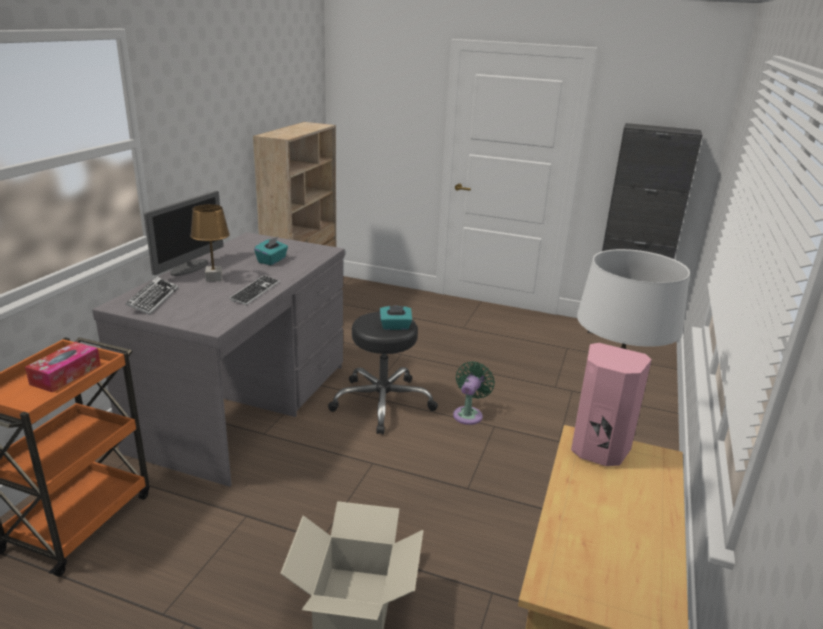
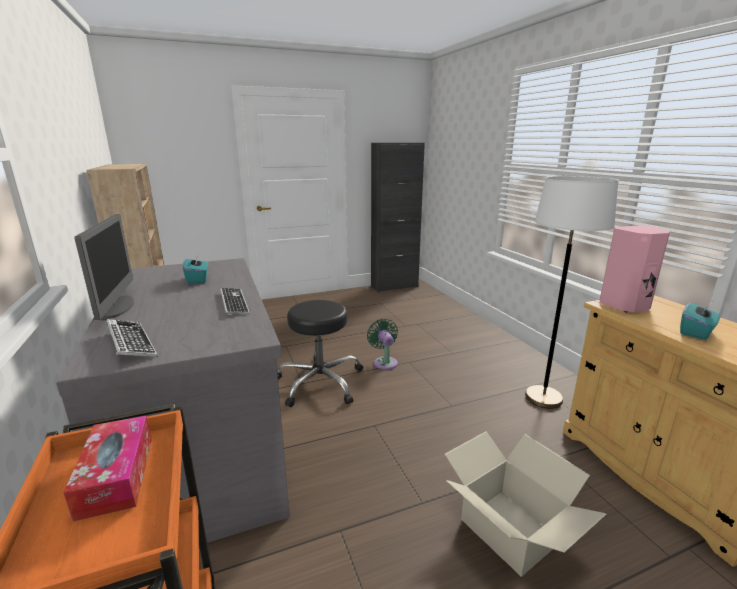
camera: 40 degrees left, 5 degrees down
(214, 278) = (166, 306): brown table lamp -> none
(395, 327) = (328, 308): turquoise tissue box -> turquoise tissue box (696, 332)

